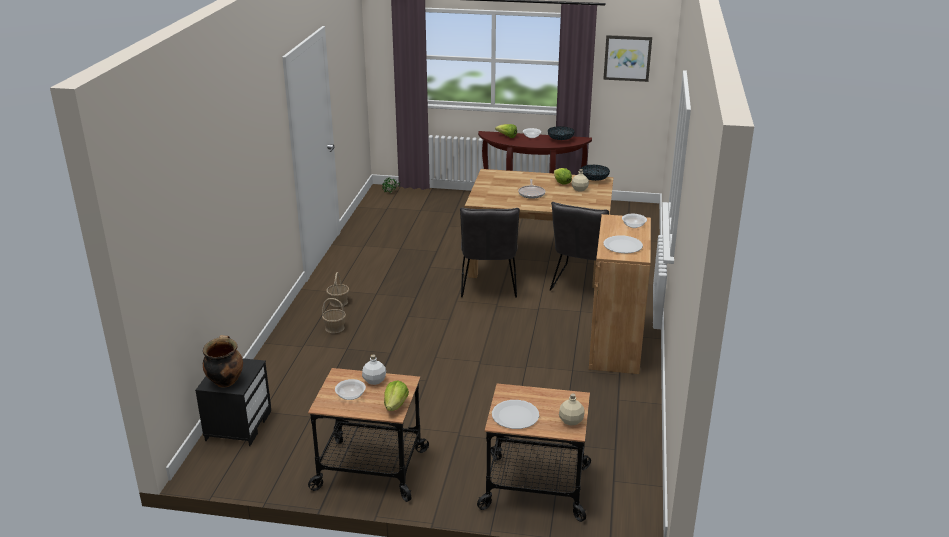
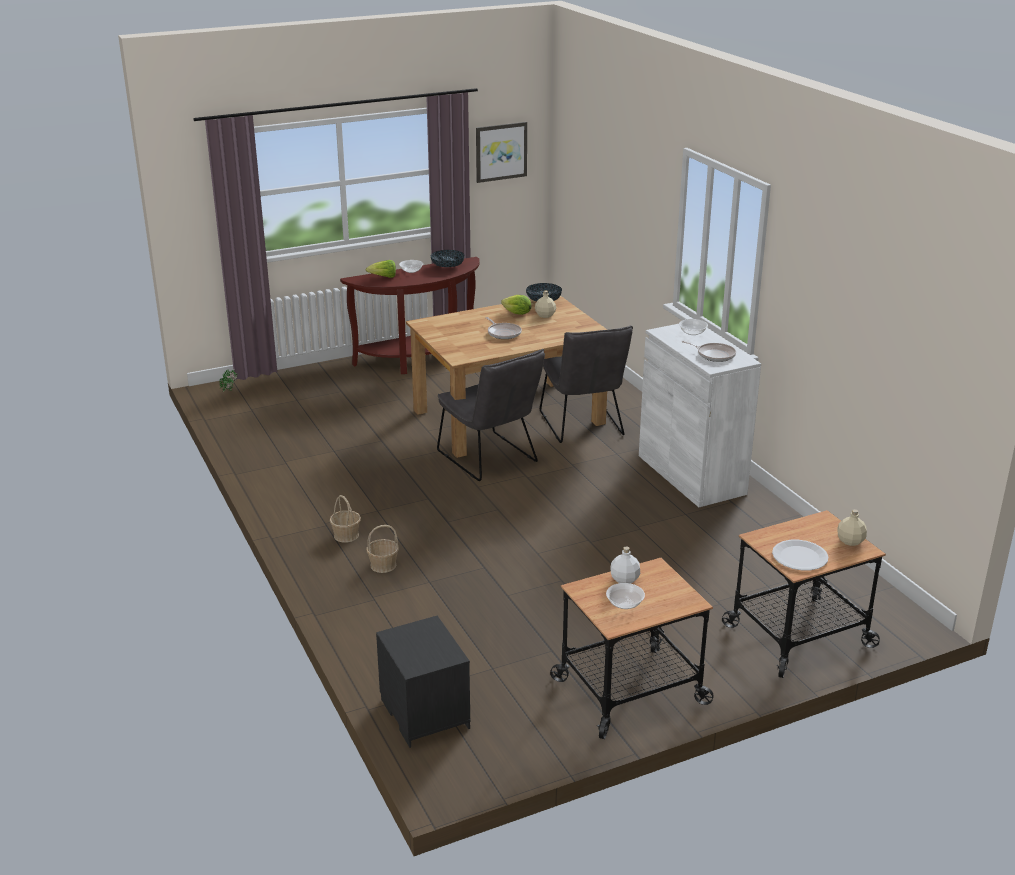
camera: 35 degrees left, 0 degrees up
(225, 381) = (426, 655): cooking pot -> none
(396, 405) = (682, 594): lettuce -> none
(615, 345) = (691, 475): brown cabinet -> white cabinet
(622, 246) = (714, 355): white plate -> frying pan

